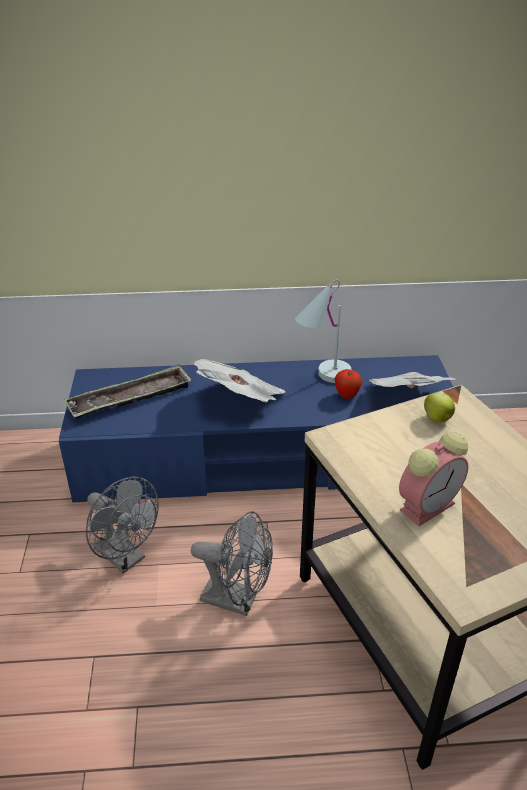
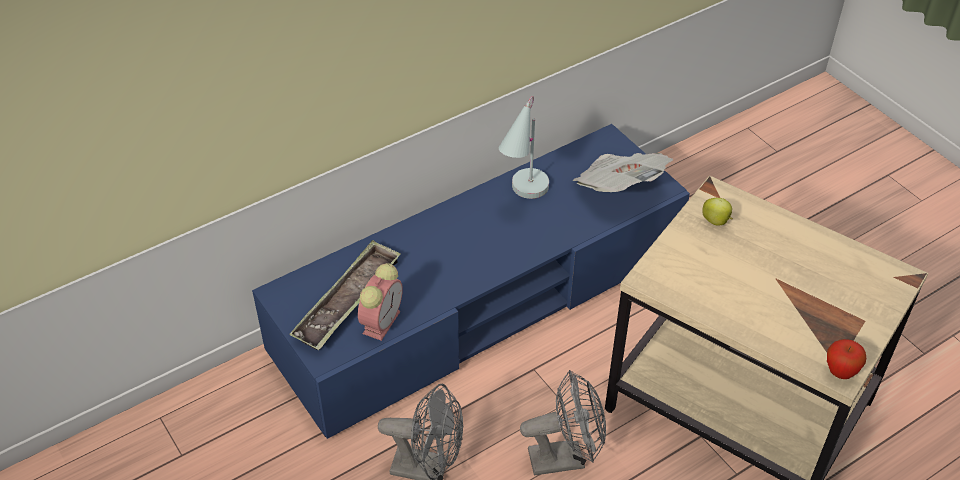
camera: 30 degrees left, 10 degrees up
(241, 400) = (464, 255): newspaper -> none
(346, 396) = (561, 208): apple -> apple (840, 372)
(428, 505) = (766, 310): alarm clock -> alarm clock (382, 321)

